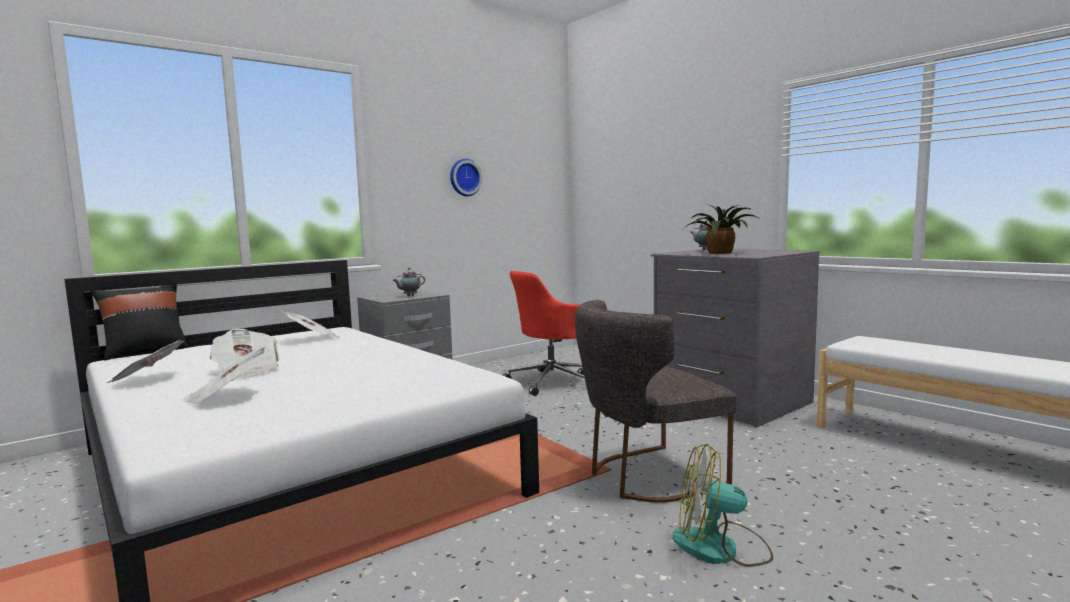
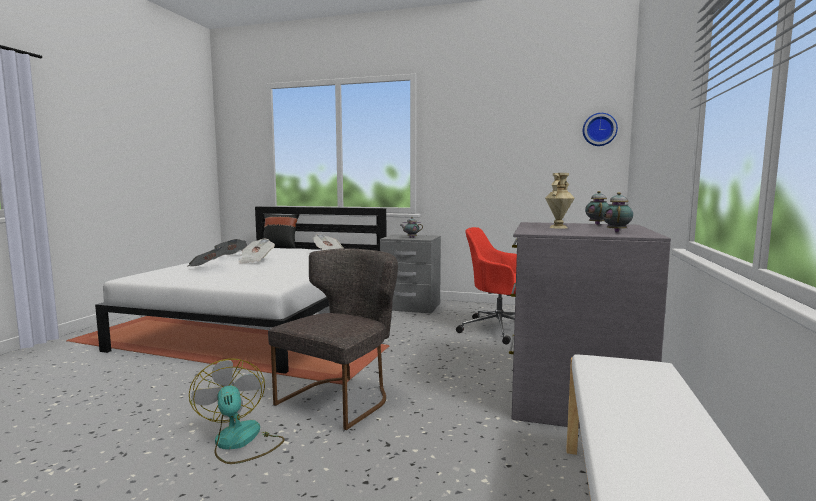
camera: 55 degrees right, 0 degrees up
(464, 177) = (499, 148): wall clock -> wall clock (599, 129)
(646, 477) = (342, 397): grey chair -> grey chair turned 90 degrees clockwise
(721, 253) = (558, 227): potted plant -> beige vase
(771, 251) = (616, 232): none -> teapot

